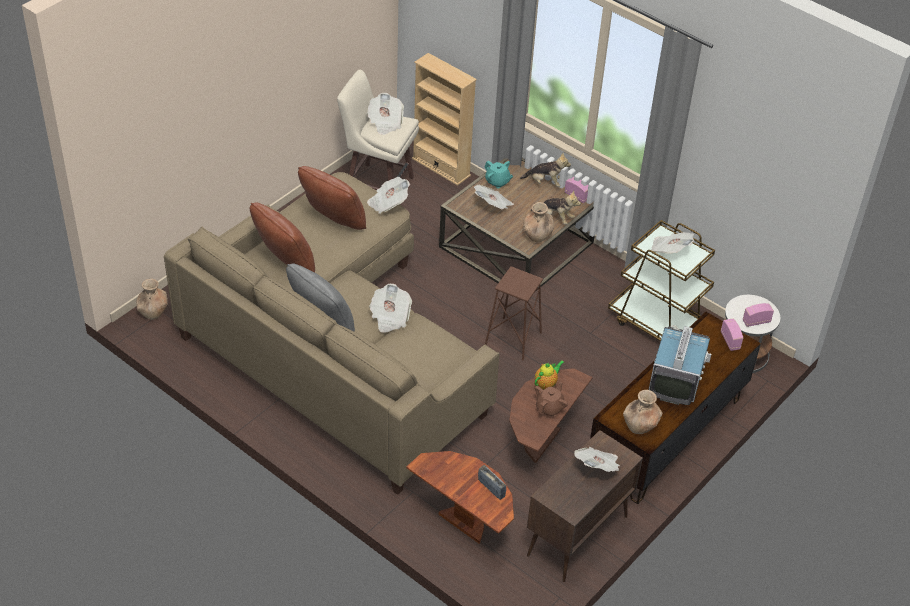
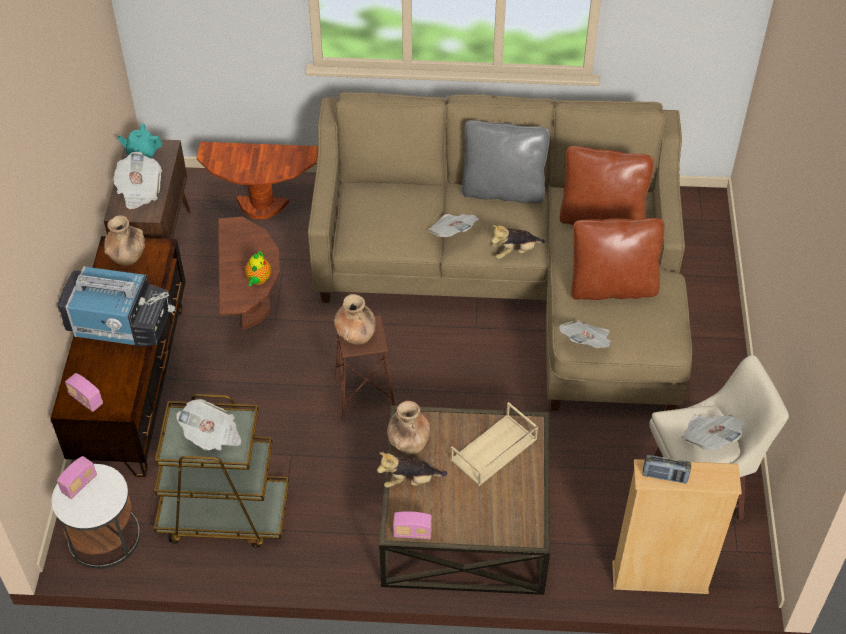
camera: 145 degrees right, 5 degrees up
(153, 311) = (709, 215): brown vase -> brown vase (356, 335)
(491, 488) = (232, 167): radio -> radio (664, 476)
(493, 205) = (493, 451): newspaper -> beige tray
(497, 182) = (521, 490): turquoise teapot -> turquoise teapot (142, 153)
(545, 182) = (467, 529): plush toy -> plush toy (514, 252)
(549, 408) = (237, 259): brown teapot -> none
(676, 376) = (121, 325): television -> television turned 60 degrees counterclockwise

